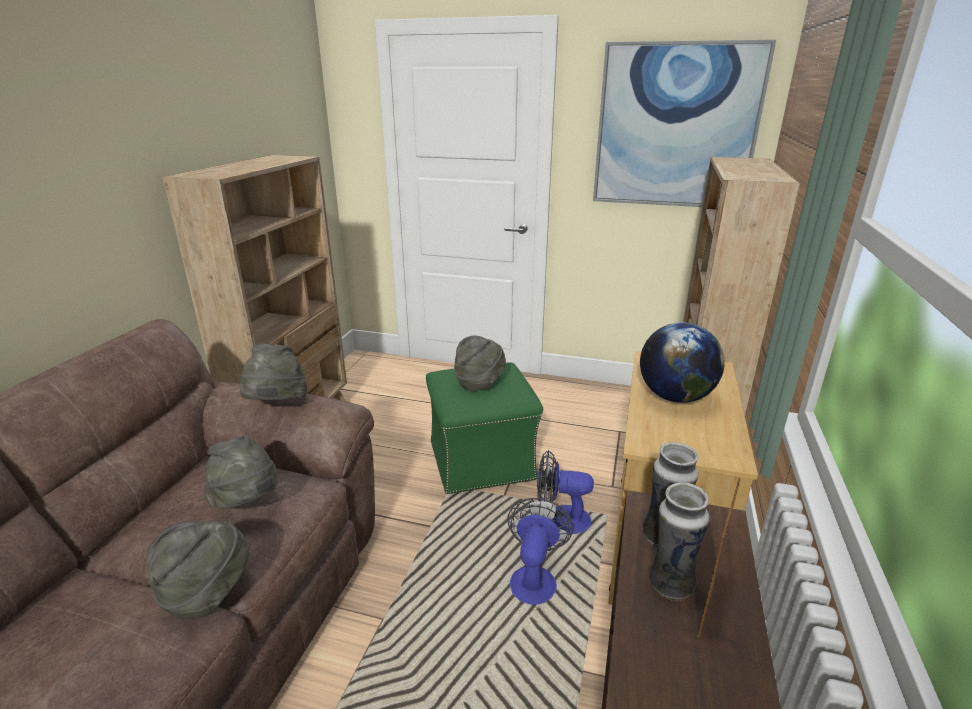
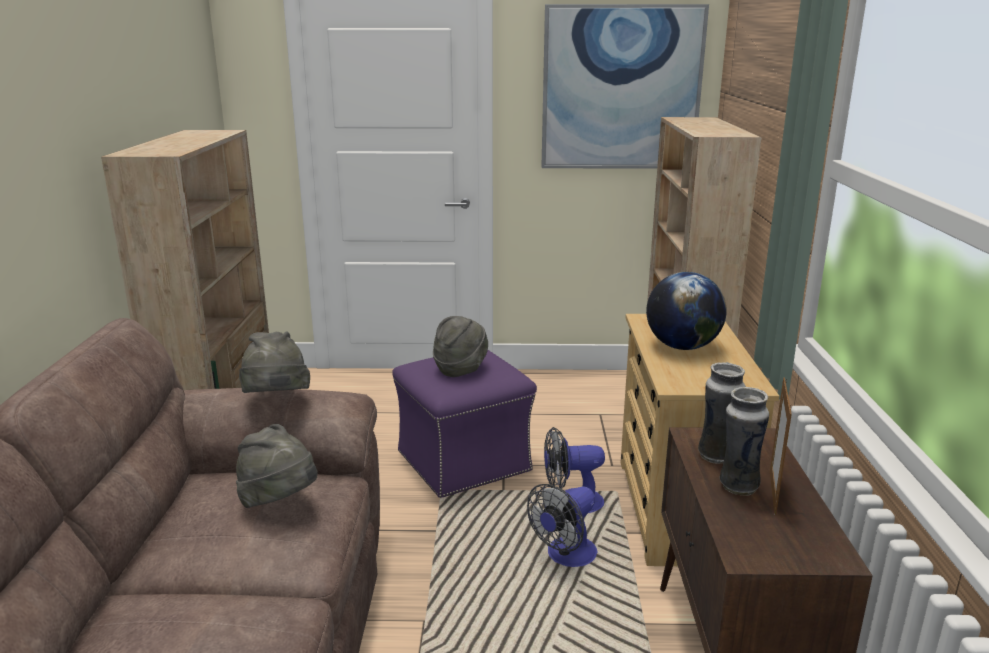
camera: 15 degrees left, 5 degrees down
(207, 593) = (285, 583): grey hat -> none
(482, 460) = (465, 461): green ottoman -> purple ottoman
(534, 577) = (566, 557): fan -> fan turned 135 degrees counterclockwise

